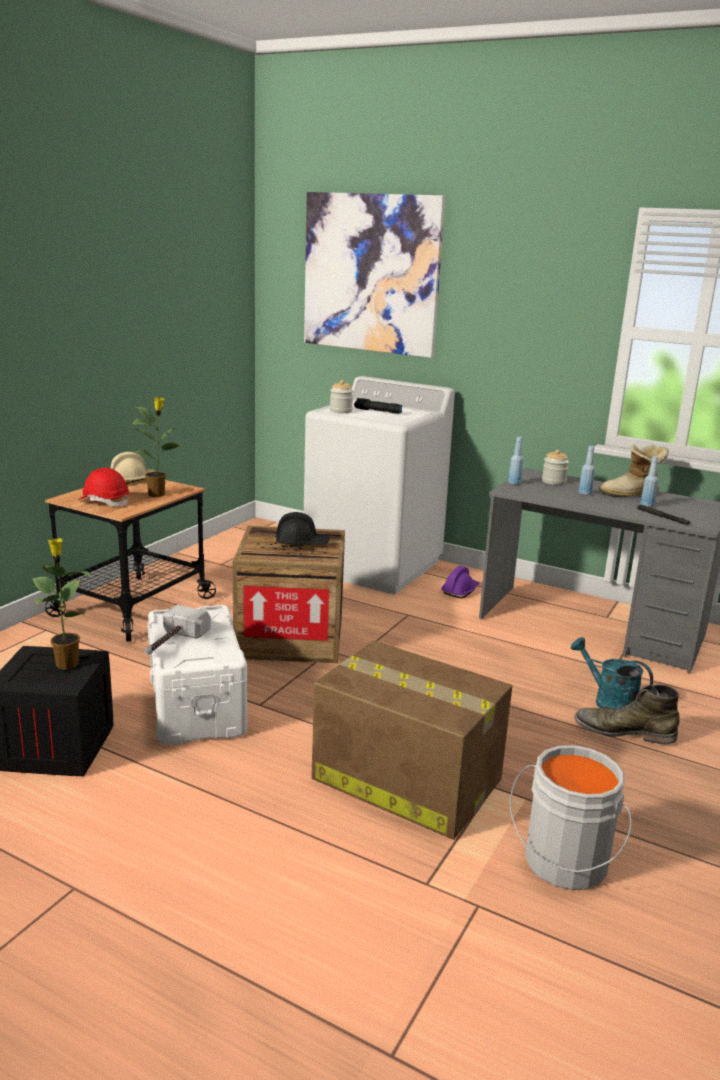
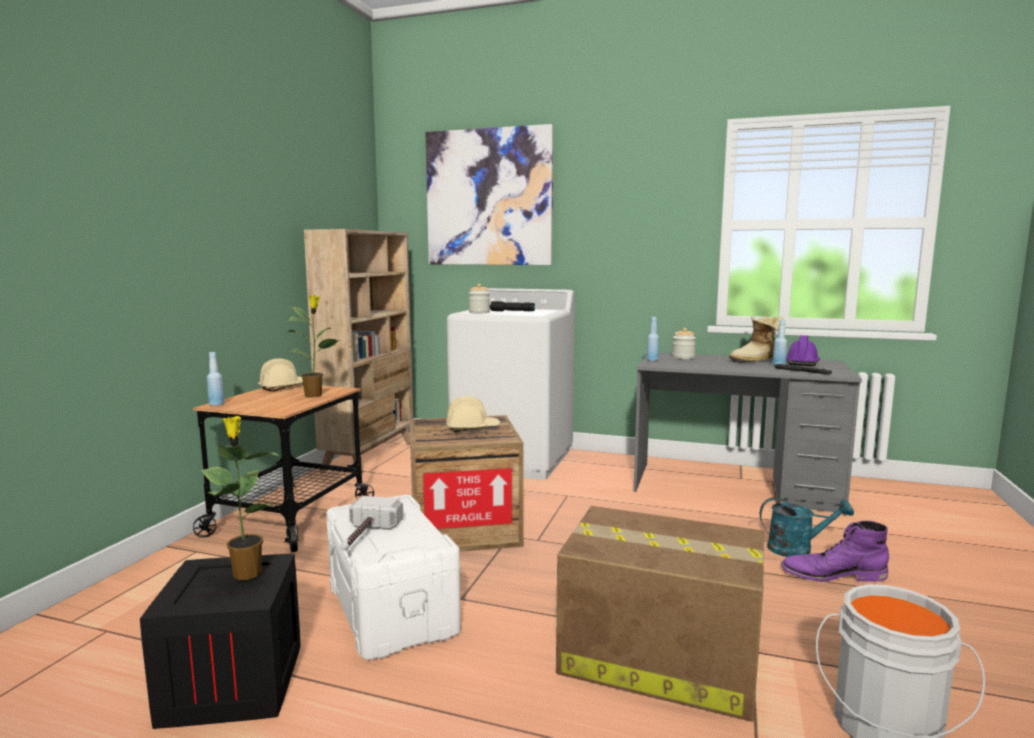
camera: 10 degrees left, 10 degrees down
(104, 502) = (260, 404): red hard hat -> none
(228, 546) = (370, 456): none -> beige bookcase
(302, 544) = (472, 428): black hard hat -> beige hard hat
(460, 591) = (602, 471): purple hard hat -> purple hard hat (801, 363)
(585, 493) = (718, 362): blue bottle -> blue bottle (216, 404)
(608, 702) = (797, 549): turquoise watering can -> turquoise watering can turned 150 degrees clockwise
(624, 731) = (832, 574): green boot -> purple boot

